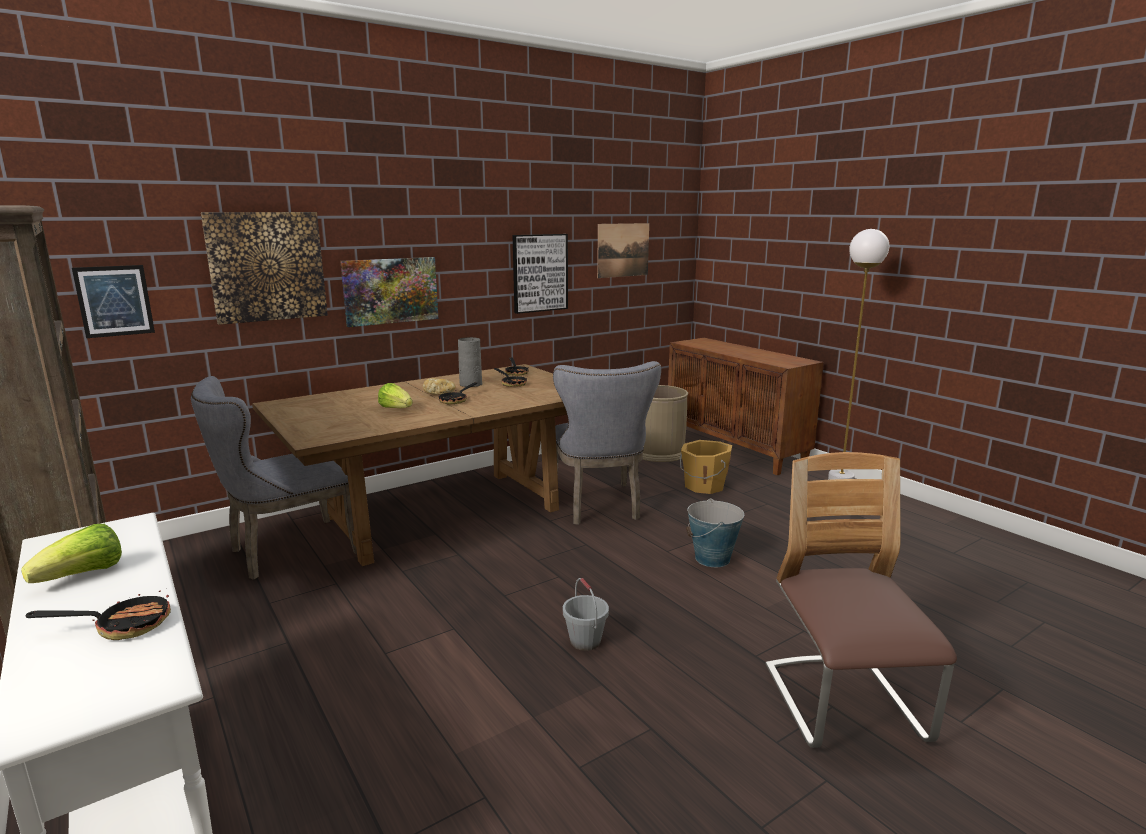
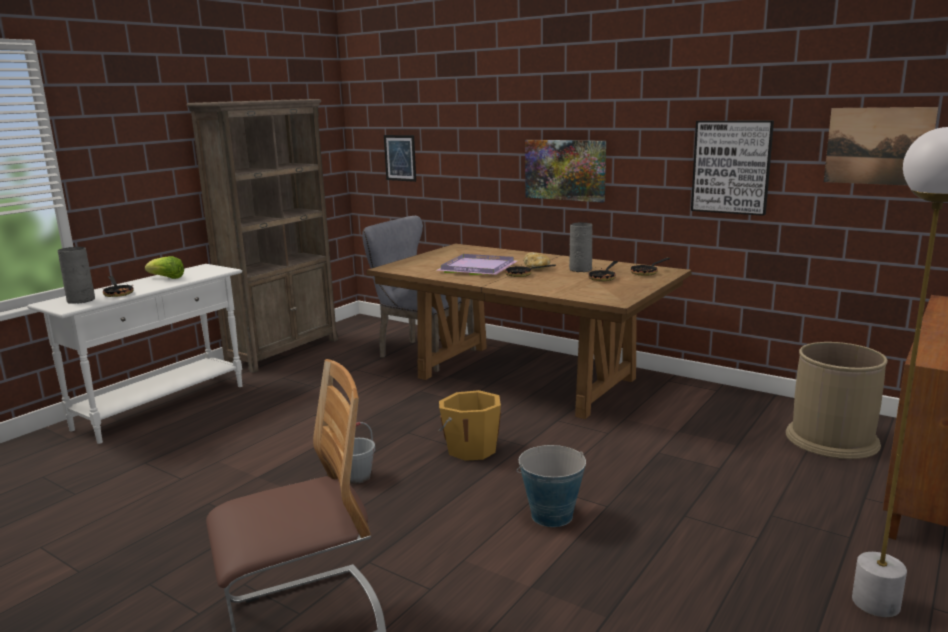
camera: 70 degrees right, 0 degrees up
(104, 672) = (81, 300): none -> grey vase
(267, 266) = (478, 141): picture -> none
(396, 409) = (479, 268): lettuce -> purple tray
(599, 506) = (615, 435): grey chair -> none
(703, 486) = (755, 484): orange bucket -> orange bucket (470, 448)

